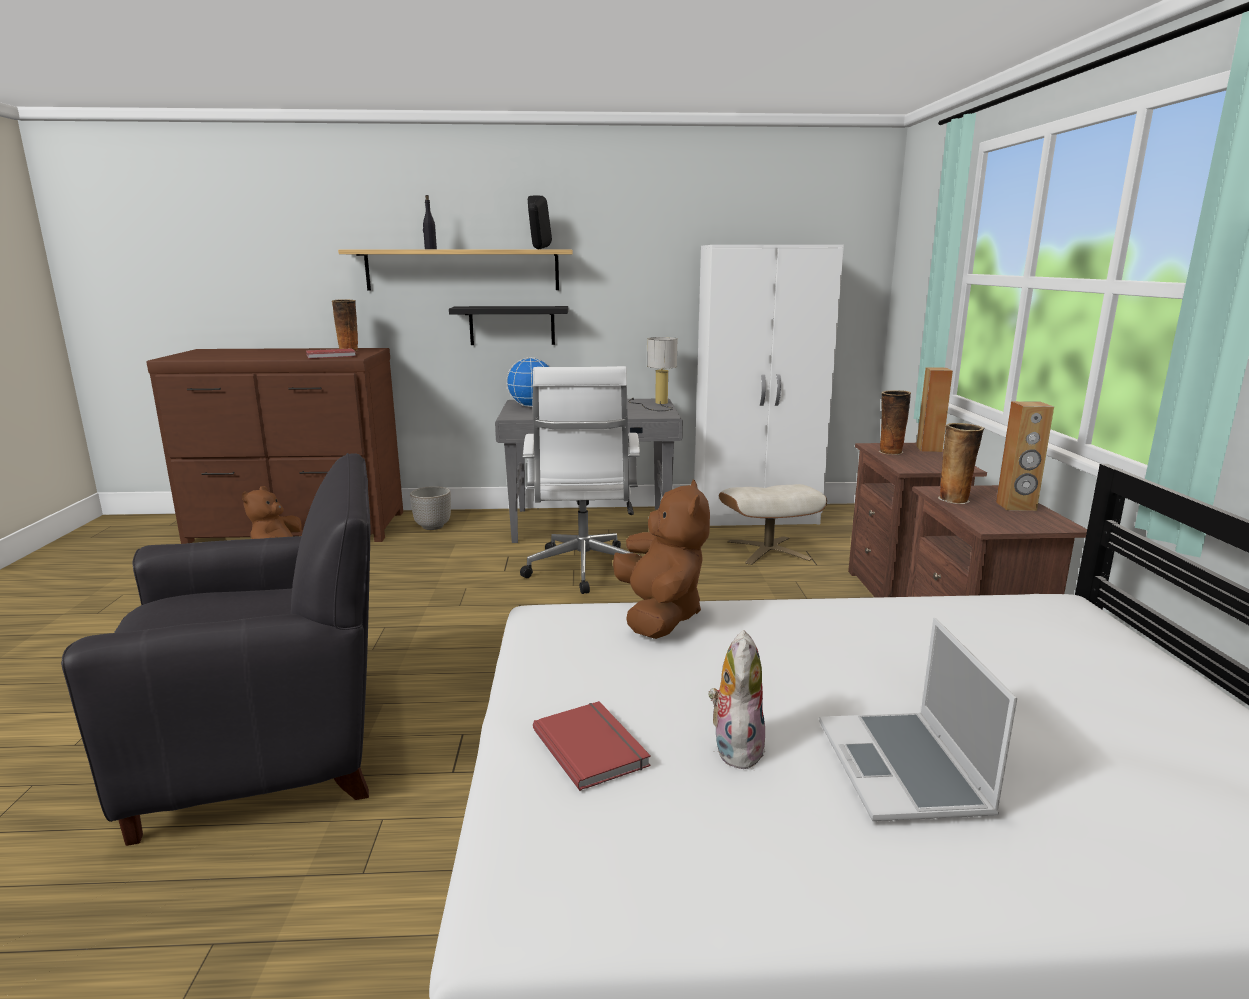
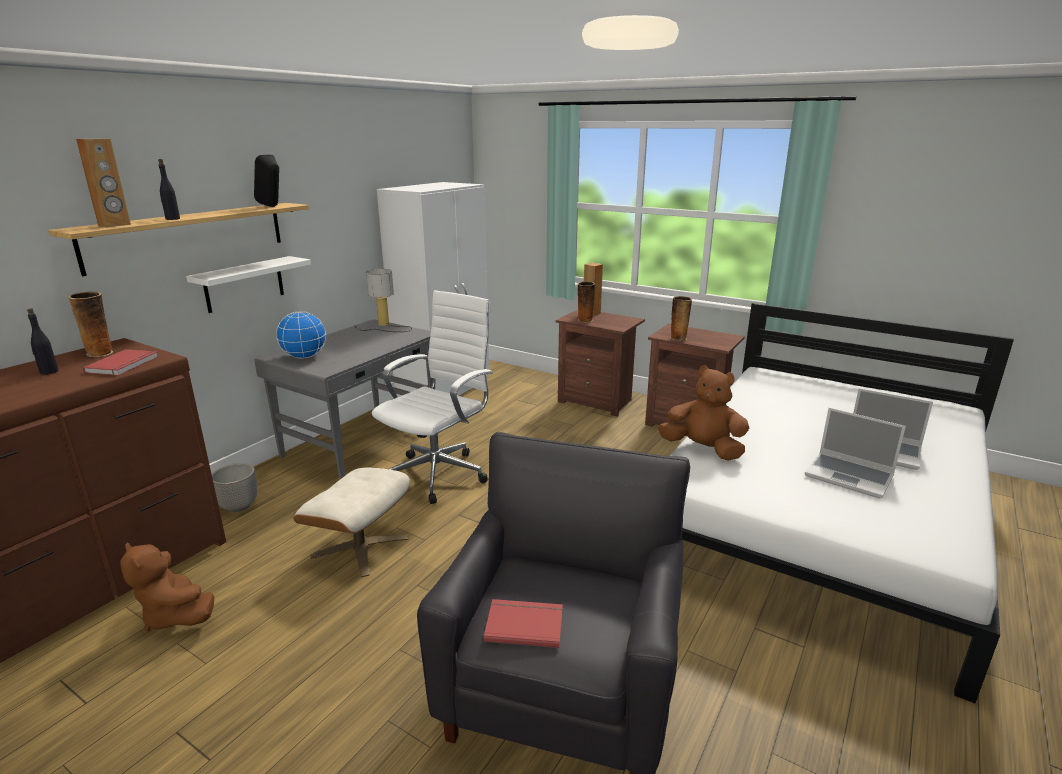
camera: 55 degrees left, 5 degrees up
(301, 352) = (49, 372): none -> black bottle
(512, 325) = (244, 284): black shelf -> white shelf
(583, 571) = (440, 473): white office chair -> white office chair turned 90 degrees counterclockwise
(593, 746) = (837, 506): red book -> red book (524, 624)
(735, 747) = (850, 476): plush toy -> laptop
(768, 551) = (500, 408): beige ottoman -> beige ottoman (360, 547)
(1016, 506) = (700, 333): brown speaker -> brown speaker (114, 225)

